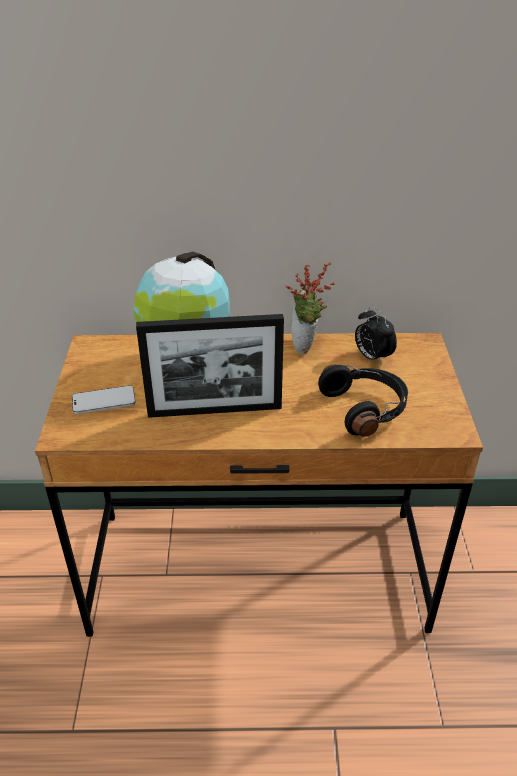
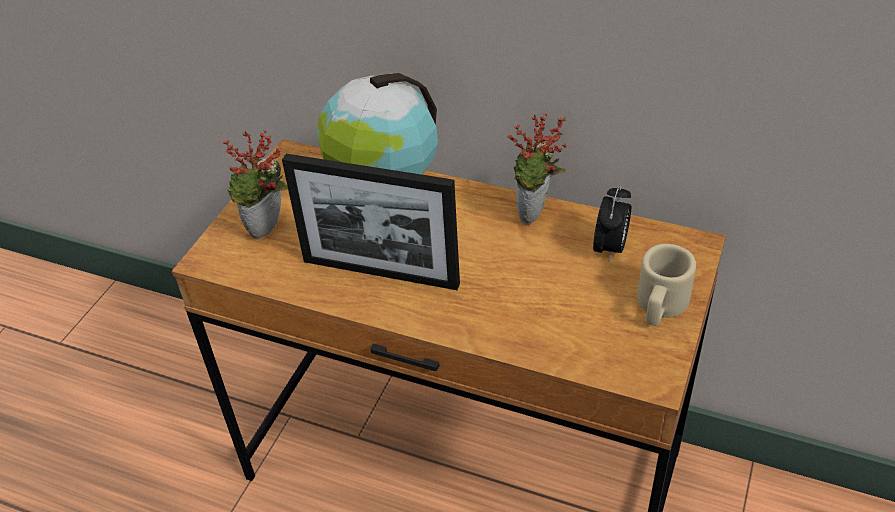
camera: 25 degrees right, 5 degrees up
(104, 401) = (269, 230): phone -> potted plant
(365, 408) = (559, 316): black headphones -> none
(371, 357) = (610, 248): alarm clock -> alarm clock turned 150 degrees counterclockwise
(428, 385) = (660, 306): none -> beige mug

